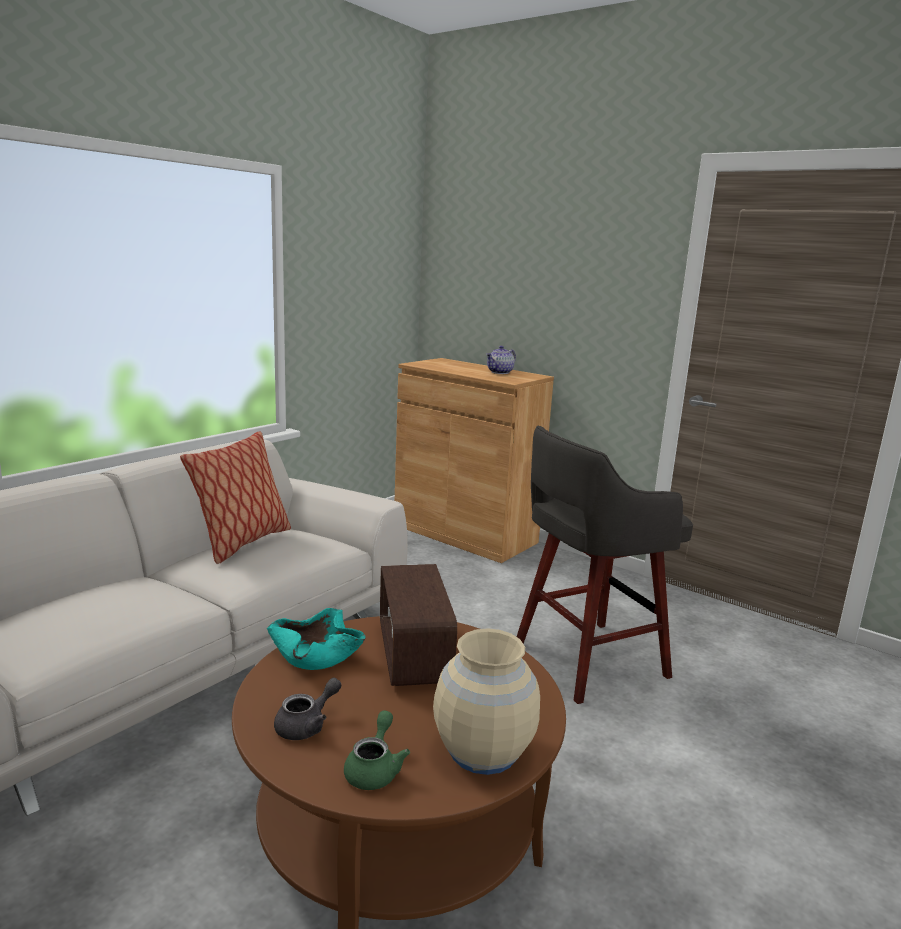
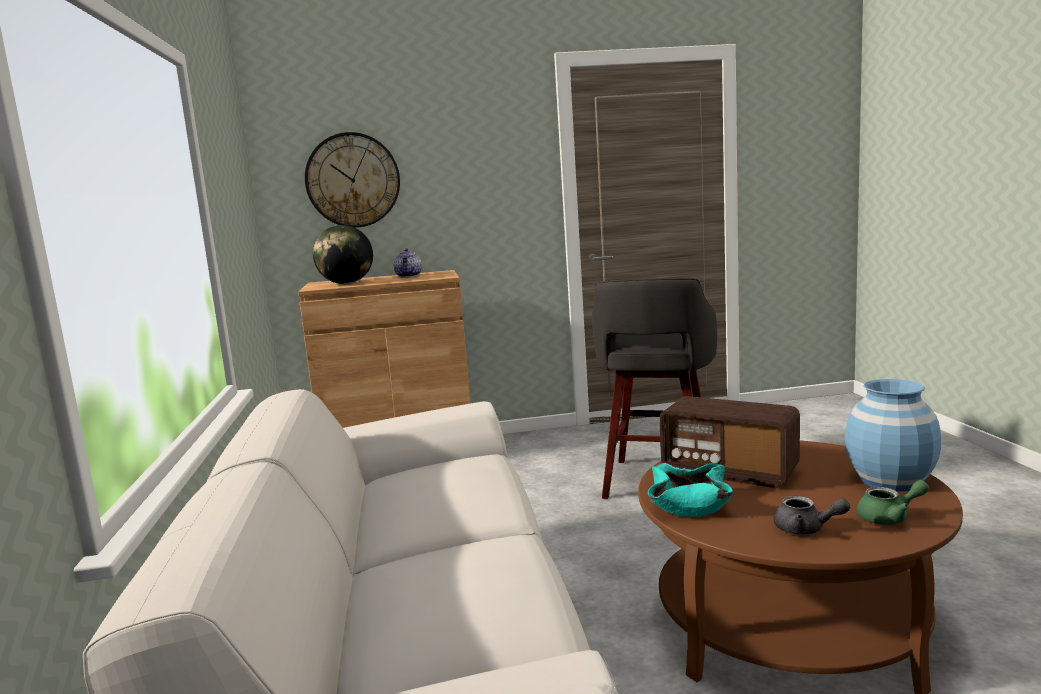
camera: 45 degrees left, 5 degrees down
(243, 543) = (411, 491): pillow -> none
(307, 725) = (806, 529): grey teapot -> grey teapot turned 120 degrees clockwise
(375, 769) = (890, 518): green teapot -> green teapot turned 120 degrees clockwise
(443, 366) = (346, 283): none -> globe
(482, 751) = (890, 480): beige vase -> blue vase
(488, 273) = (353, 180): none -> wall clock

